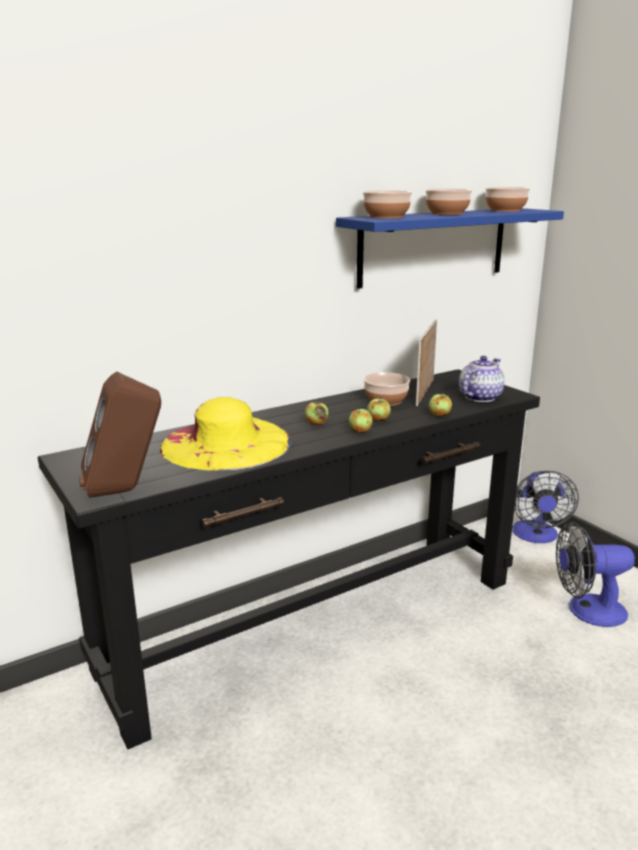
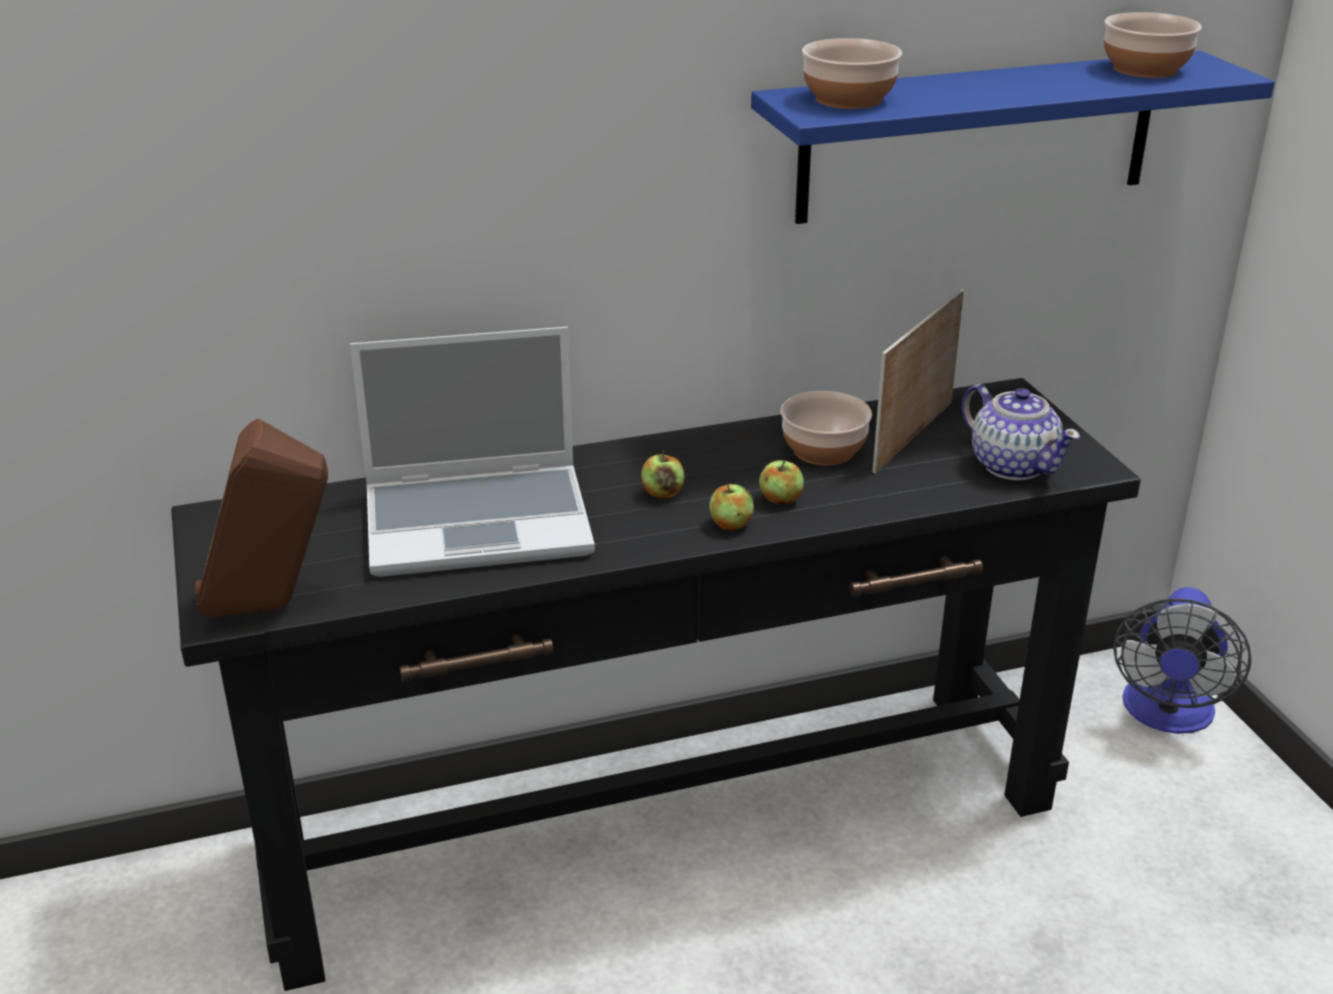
camera: 15 degrees right, 10 degrees up
(226, 443) = (480, 522): yellow hat -> laptop
(439, 415) = (904, 502): apple -> none
(446, 213) = (994, 84): bowl -> none
(479, 397) = (1013, 465): teapot -> teapot turned 90 degrees clockwise
(587, 611) = (1187, 896): fan -> none

